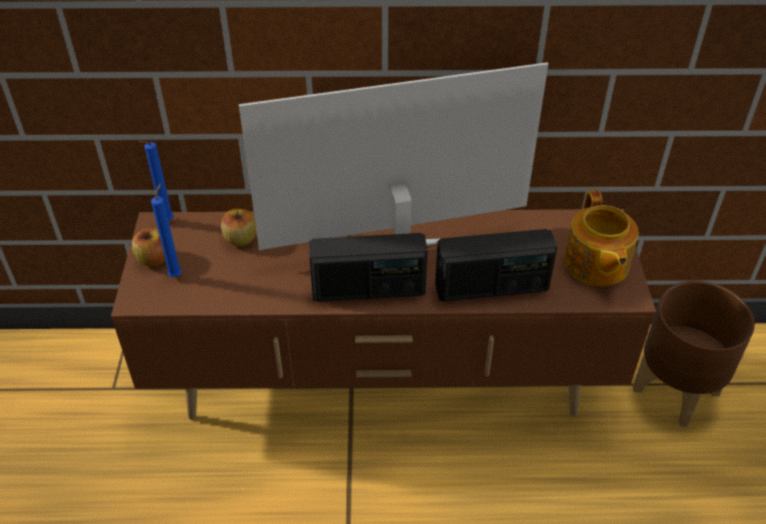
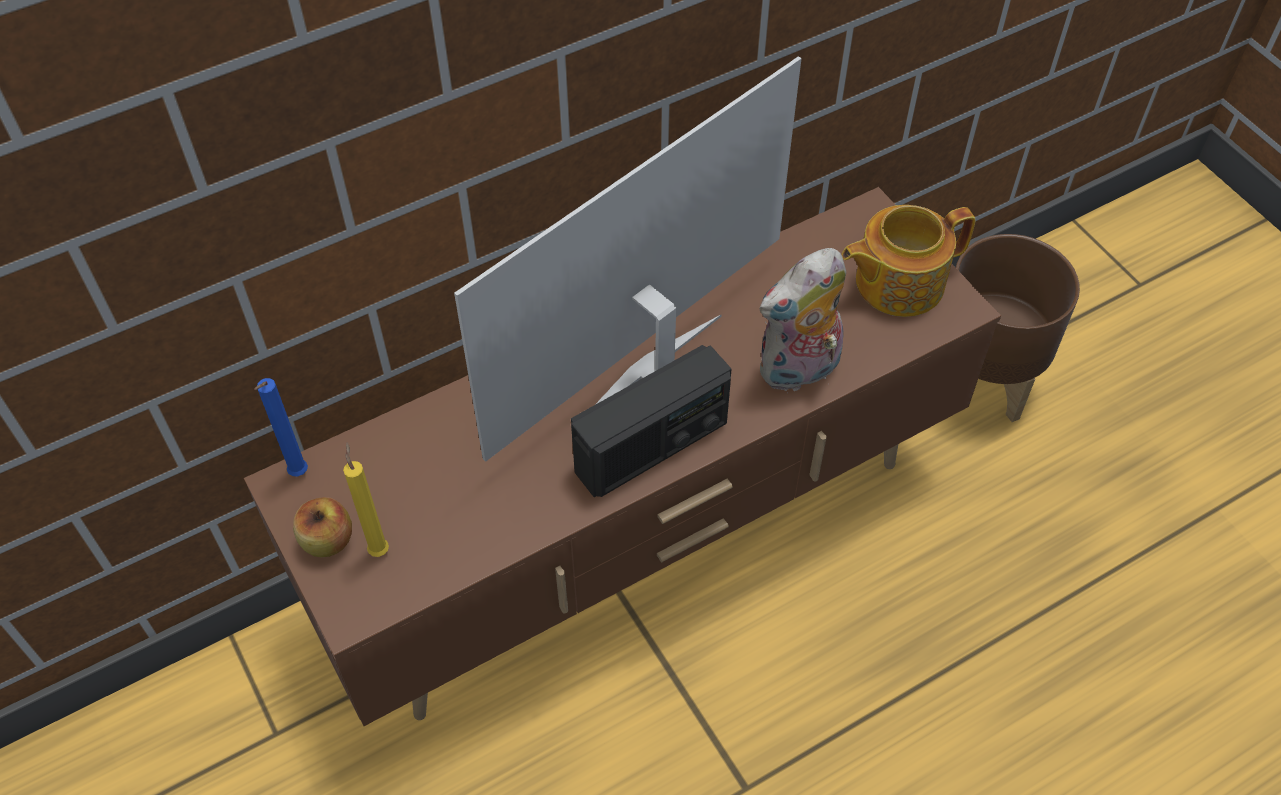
camera: 30 degrees left, 10 degrees up
(176, 274) = (379, 548): blue candle -> yellow candle
(240, 239) = (427, 452): apple -> none
(491, 287) = (799, 371): radio -> plush toy
(595, 264) = (897, 282): teapot -> teapot turned 105 degrees clockwise

